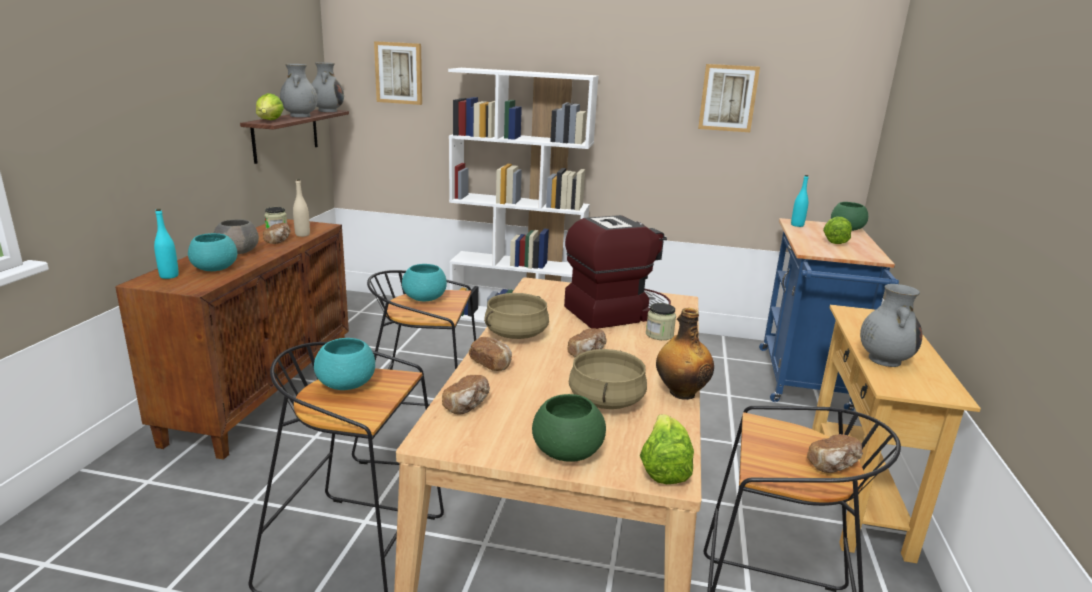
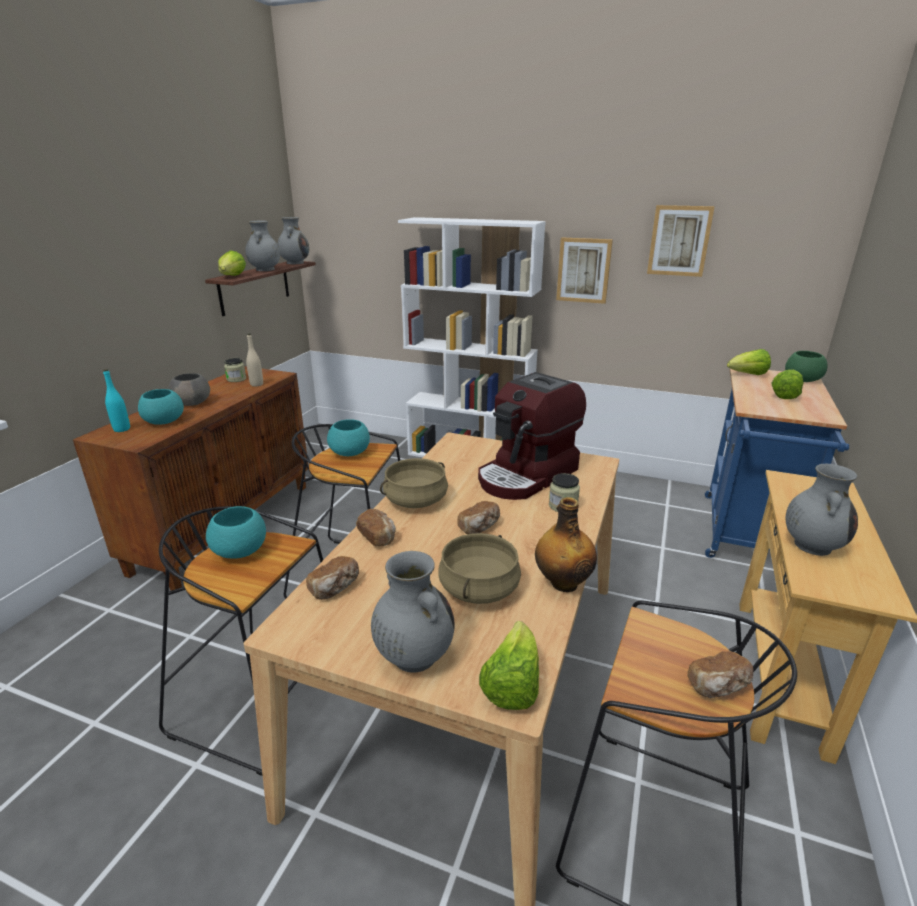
camera: 10 degrees right, 5 degrees up
(278, 240) = (233, 391): bread -> none
(399, 73) = (359, 224): picture -> picture (583, 270)
(565, 451) = (413, 655): green bowl -> grey vase
(617, 312) = (527, 476): coffee machine -> coffee machine turned 150 degrees clockwise
(797, 225) = (747, 375): turquoise bottle -> lettuce

